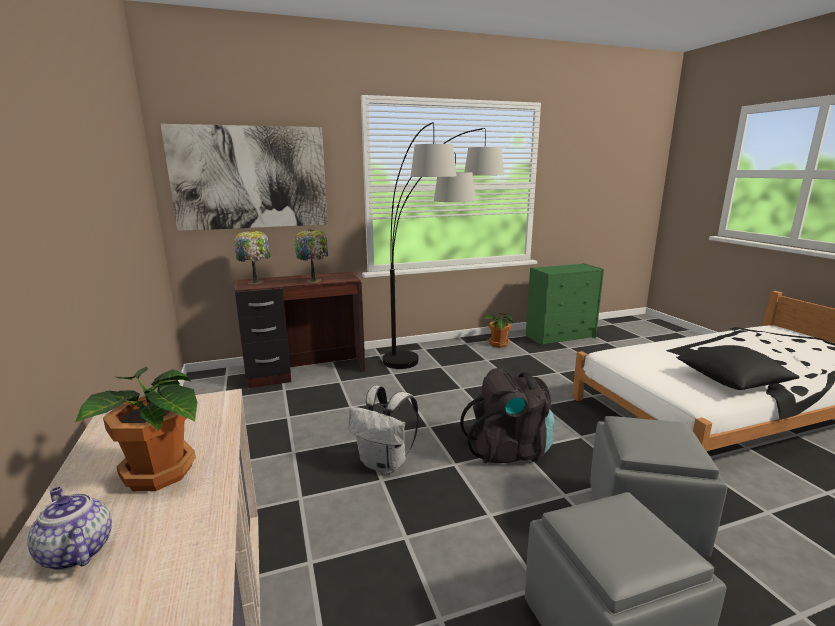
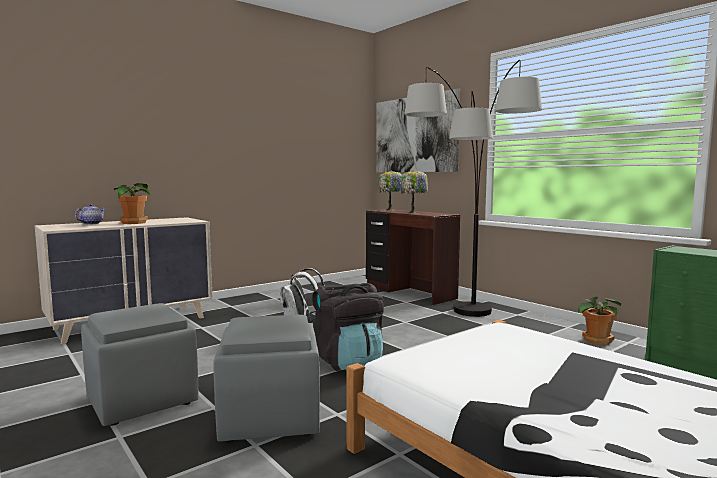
camera: 70 degrees right, 10 degrees down
(731, 381) = (492, 382): black pillow -> none

